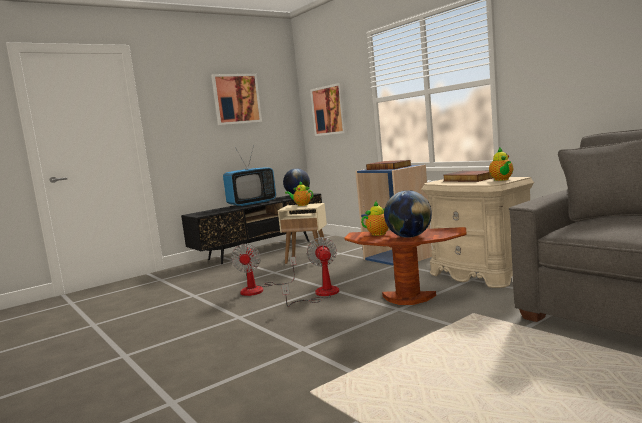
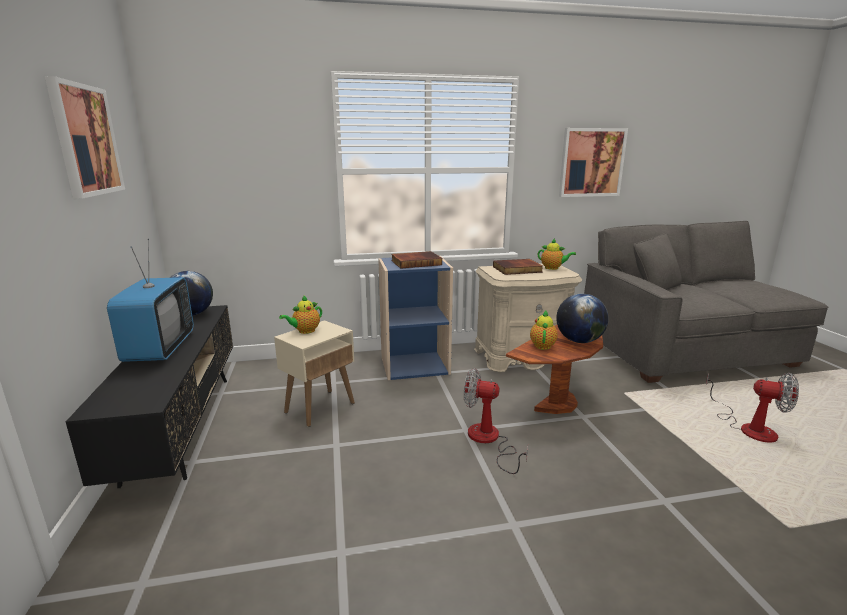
camera: 65 degrees left, 10 degrees up
(259, 289) = (404, 476): fan -> fan (748, 427)
(329, 110) = (234, 175): picture -> picture (591, 162)

